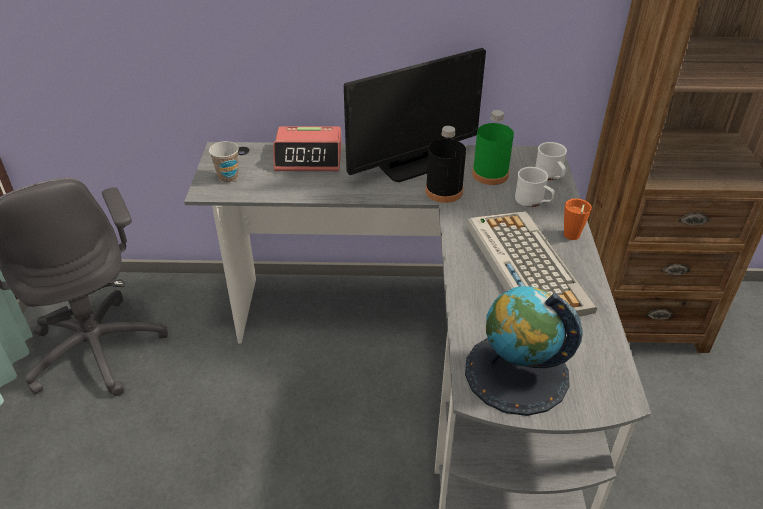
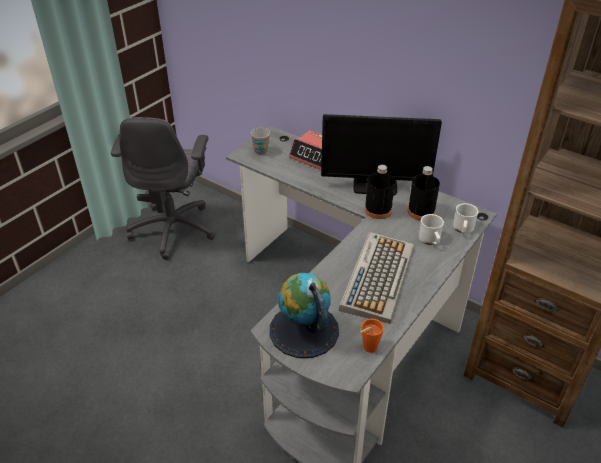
camera: 35 degrees right, 0 degrees up
(490, 174) = (421, 212): green bottle -> black bottle
(571, 237) = (429, 273): orange cup -> orange cup (367, 348)

